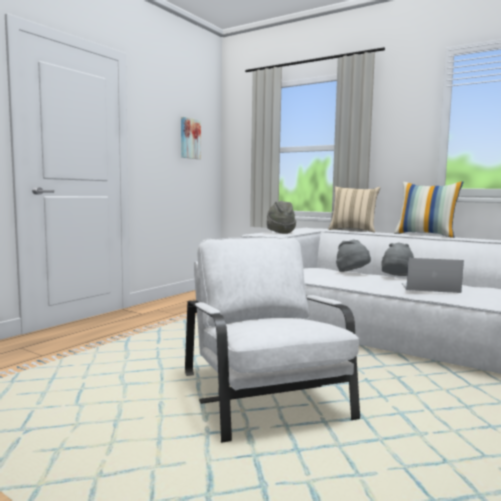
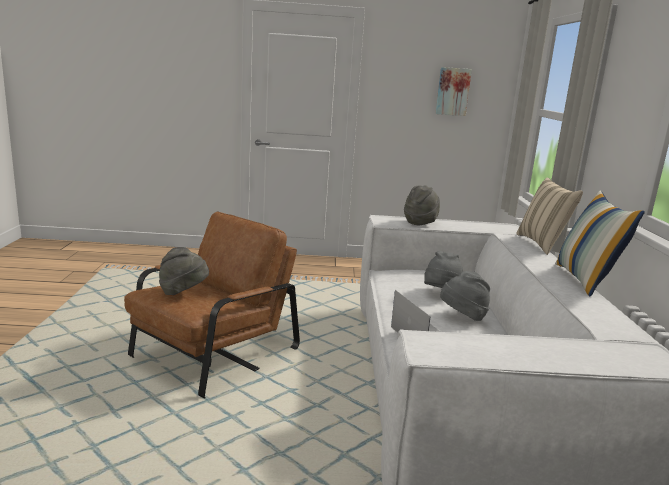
camera: 55 degrees right, 10 degrees up
(265, 397) = (214, 354): white armchair -> brown armchair
(280, 322) = (183, 292): none -> grey hat

